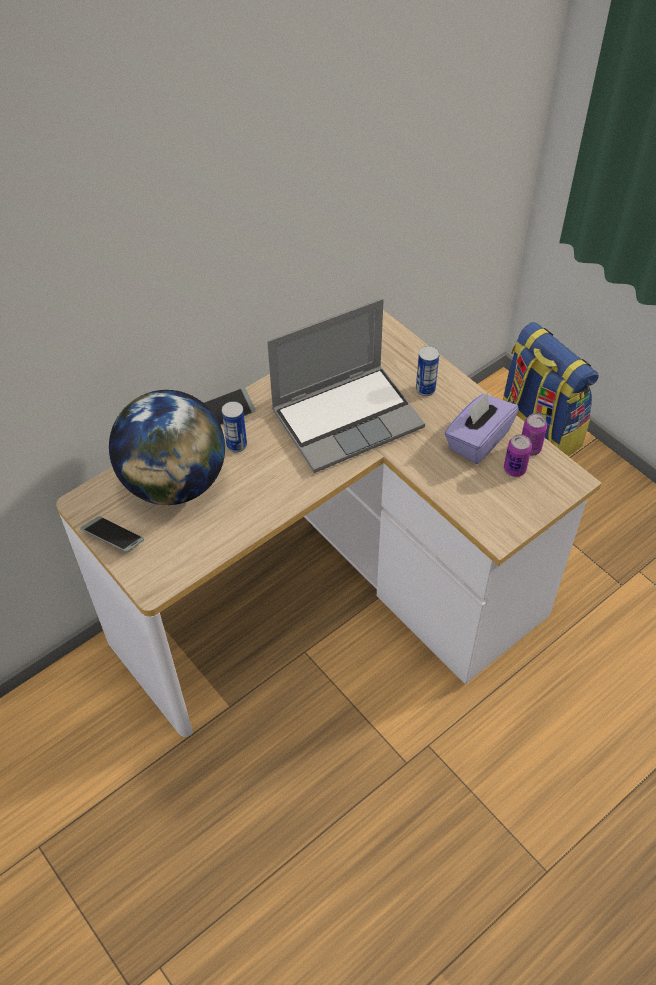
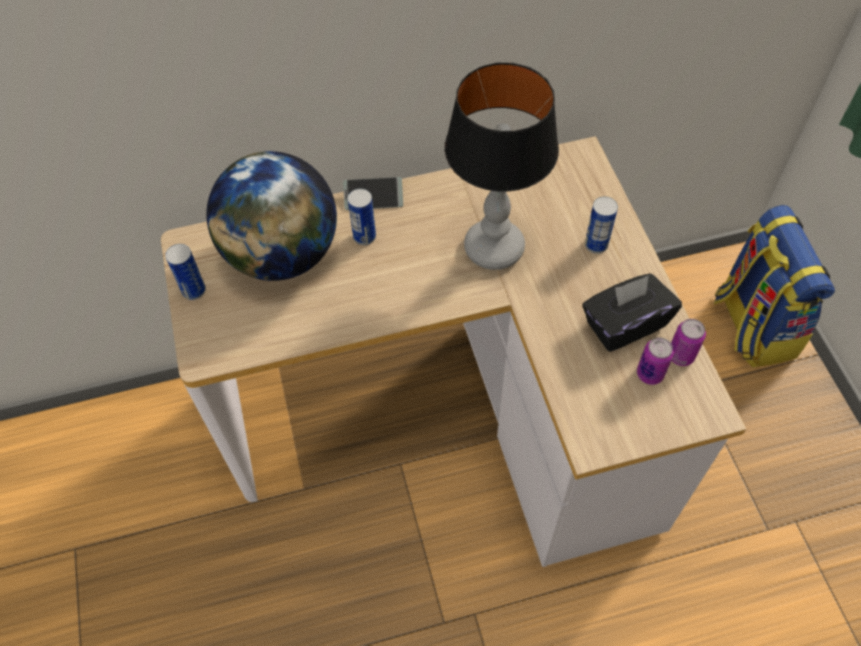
camera: 25 degrees right, 5 degrees up
(113, 537) = (194, 291): phone -> can
(348, 418) = (495, 247): laptop -> table lamp
(477, 440) = (624, 324): purple tissue box -> black tissue box

